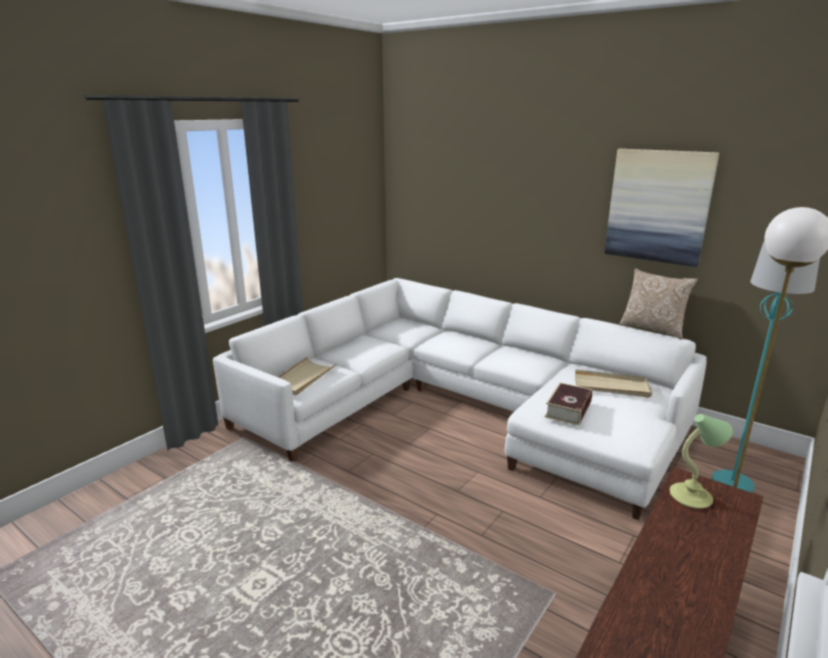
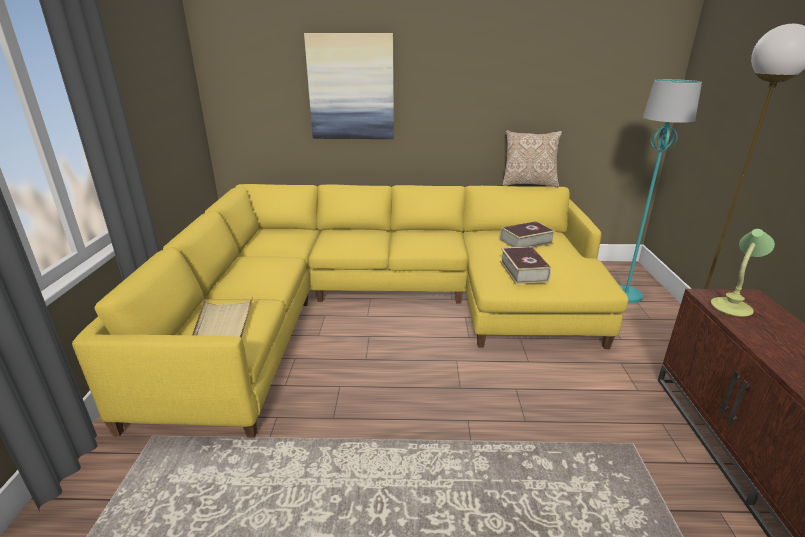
camera: 35 degrees left, 5 degrees up
(460, 407) = (376, 305): white sofa -> yellow sofa
(611, 386) = (526, 241): beige tray -> book
(658, 206) = (522, 67): picture -> picture (351, 87)

